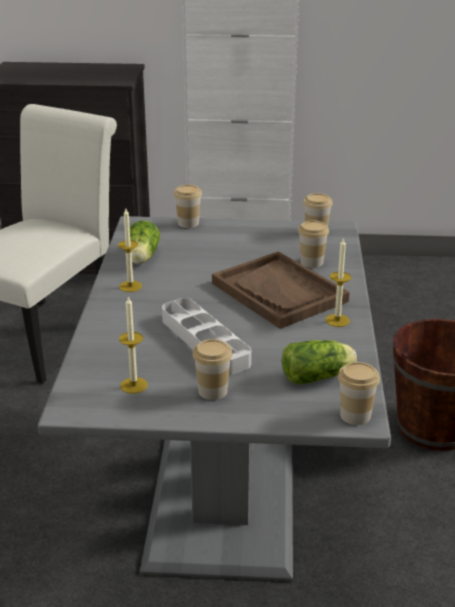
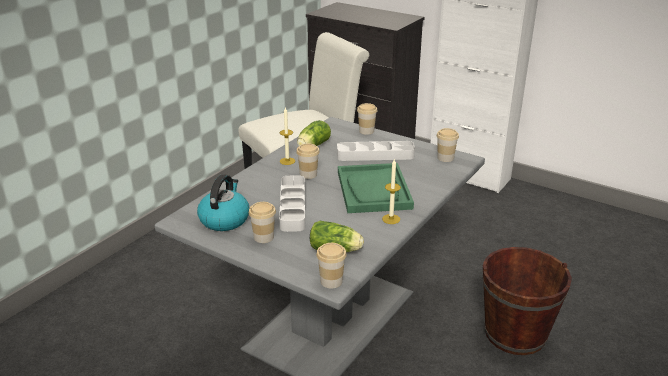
camera: 30 degrees right, 0 degrees up
(134, 385) = (224, 219): candle -> kettle
(232, 250) = (375, 155): none -> grey tray
(279, 292) = (374, 190): brown tray -> green tray
(311, 262) = (418, 177): cup -> cup (308, 174)

